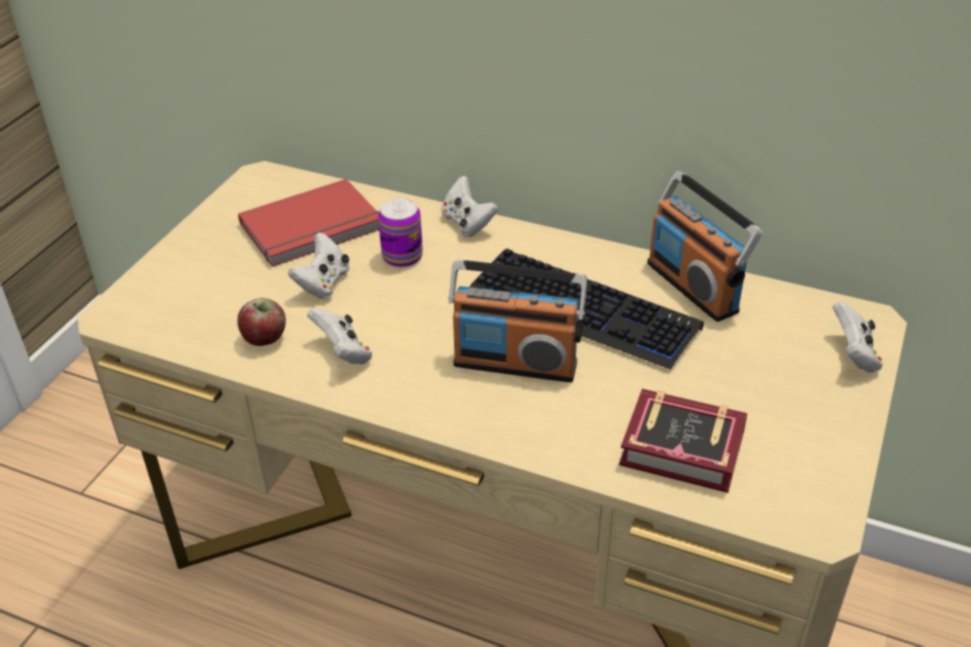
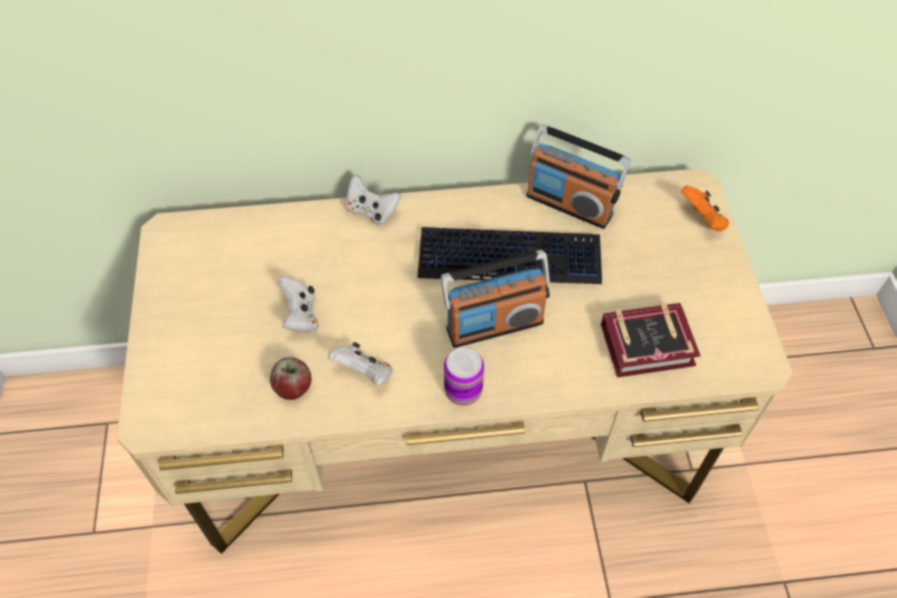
camera: 30 degrees left, 15 degrees up
(313, 228) = (253, 265): red book -> none
(402, 256) = (344, 264): can -> can (463, 390)
(853, 355) = (702, 220): white game controller -> orange game controller

